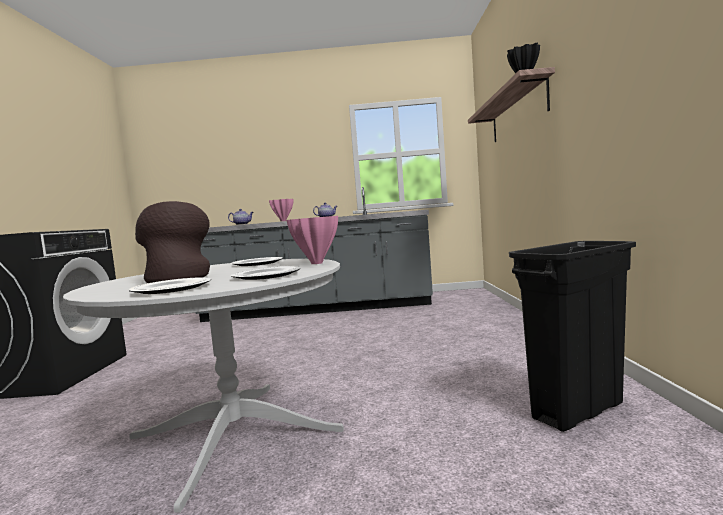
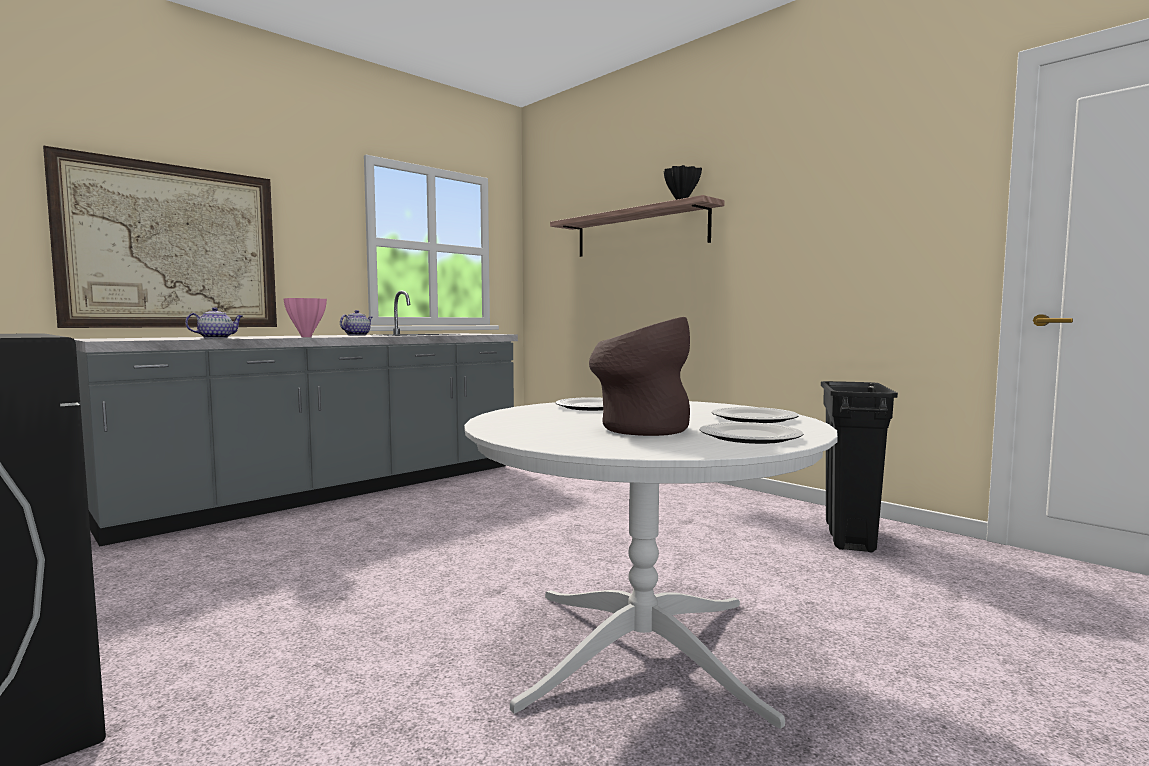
camera: 45 degrees left, 0 degrees up
(251, 179) = (172, 247): none -> picture
(316, 263) = (700, 404): pink vase -> none

